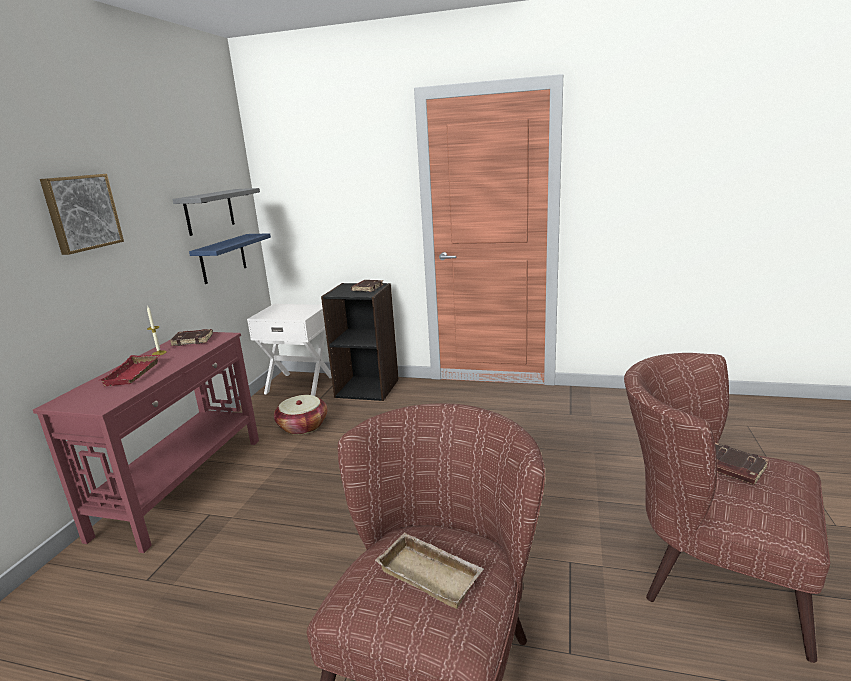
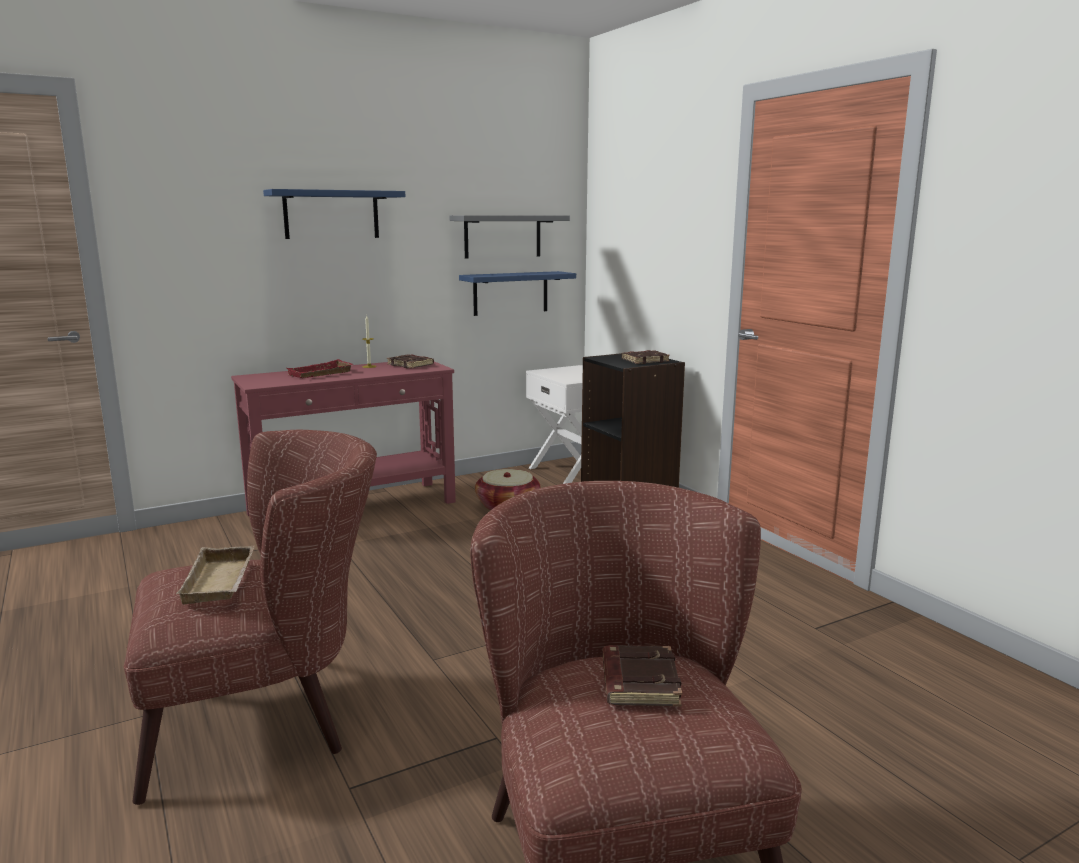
camera: 45 degrees right, 5 degrees down
(81, 212) = (331, 214): picture -> blue shelf

